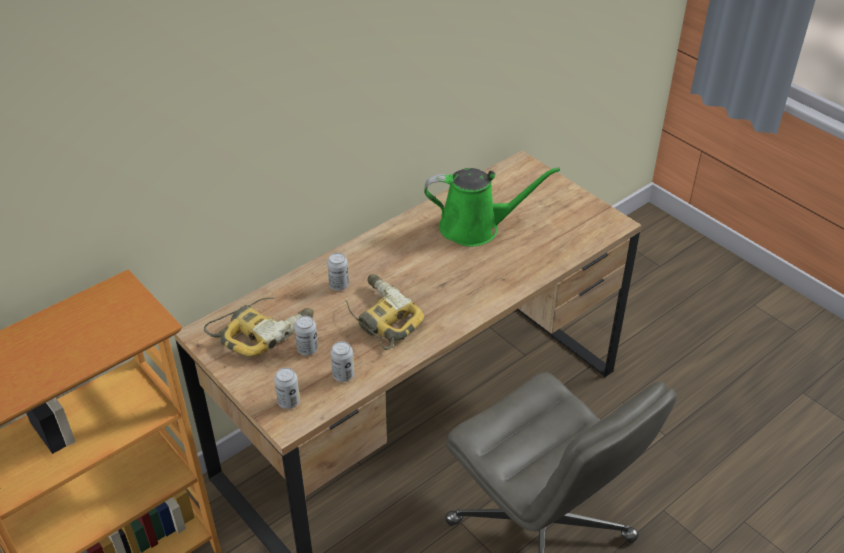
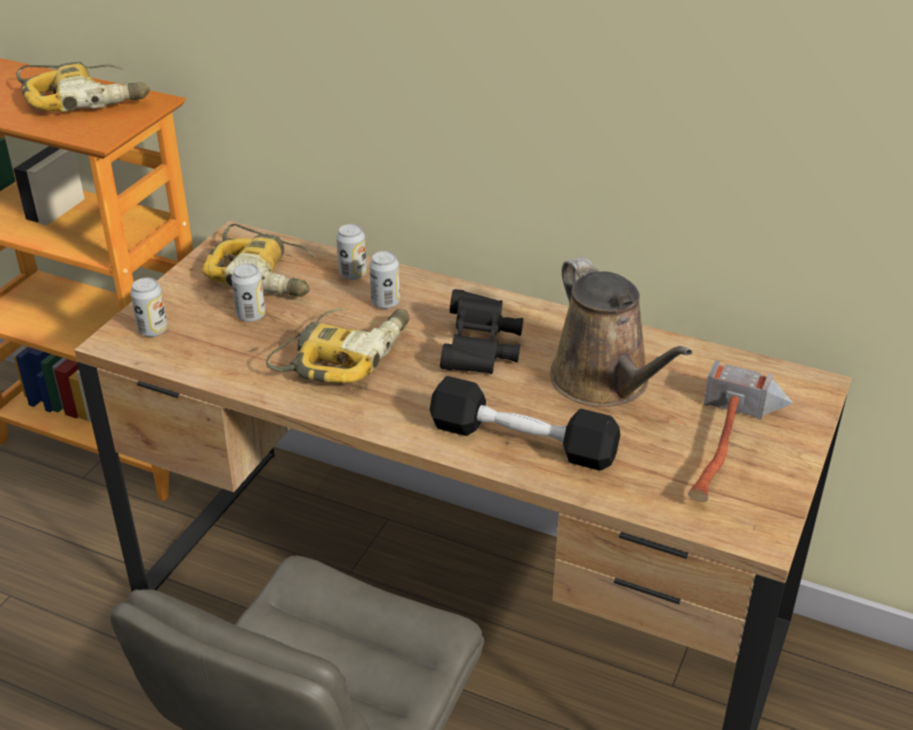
camera: 65 degrees right, 5 degrees down
(75, 321) = (85, 98): none -> power drill
(343, 375) = (219, 356): can -> can (352, 274)
(416, 262) = (480, 350): none -> black binoculars
(475, 227) = (605, 382): green watering can -> brown watering can
(506, 273) = (522, 441): none -> black dumbbell
(555, 209) = (730, 453): none -> hammer

